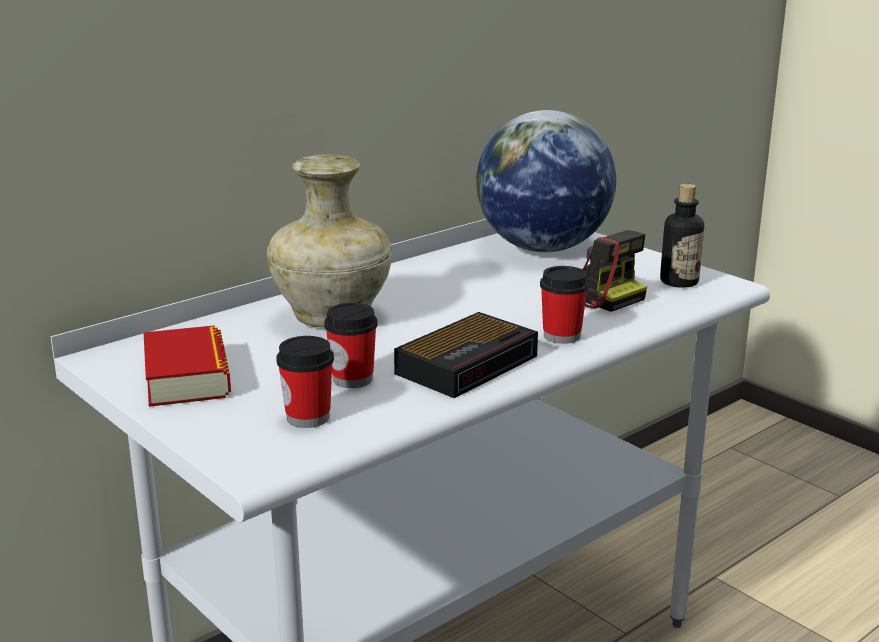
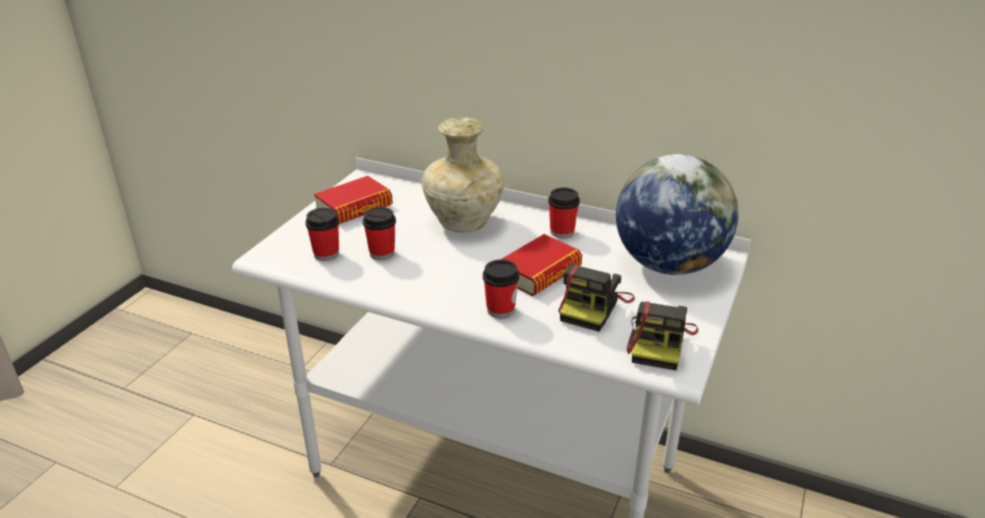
camera: 65 degrees right, 10 degrees up
(421, 275) = (562, 232): none -> cup
(469, 364) = (429, 285): alarm clock -> none
(499, 303) = (539, 272): none -> book
(679, 282) = (659, 342): bottle -> camera

